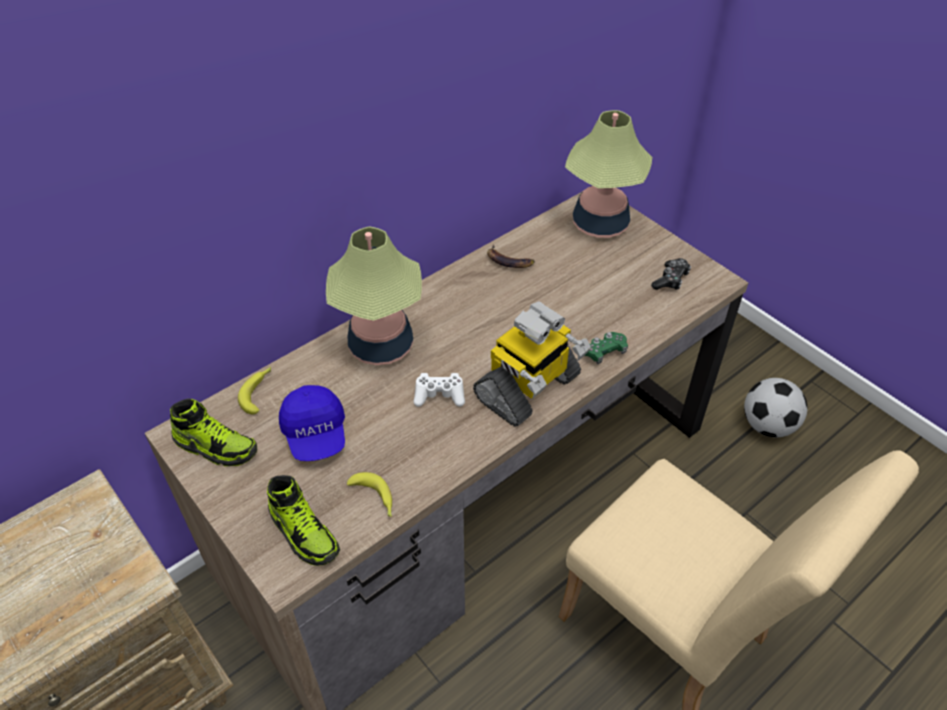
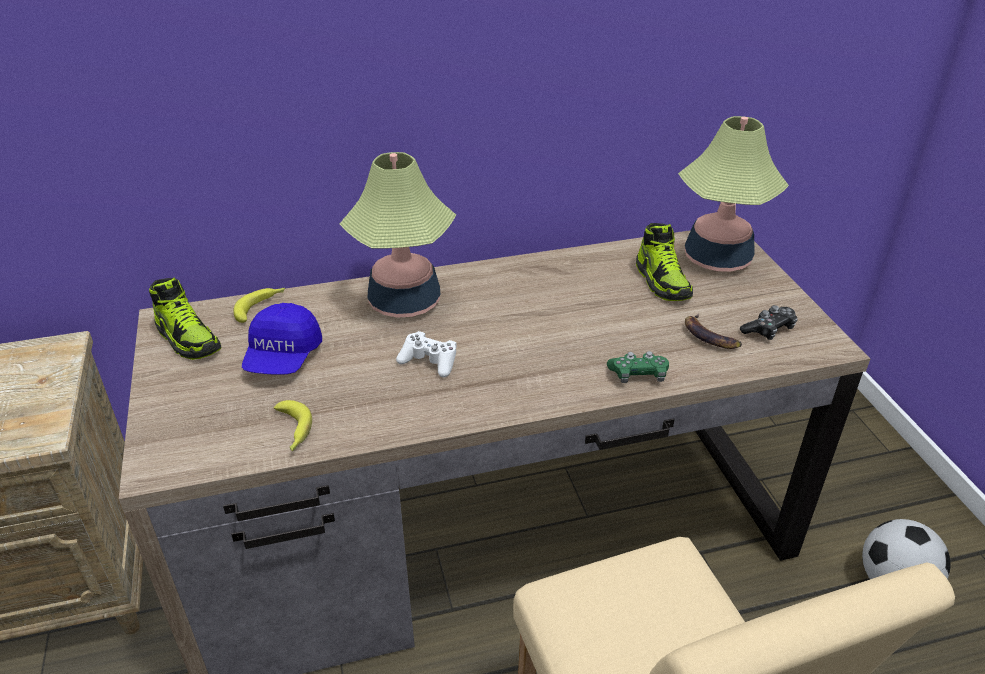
camera: 25 degrees right, 10 degrees down
(304, 532) = (203, 437): shoe -> shoe (662, 281)
(509, 261) = (590, 266): banana -> banana (709, 336)
(528, 388) = (528, 384): toy robot -> none

